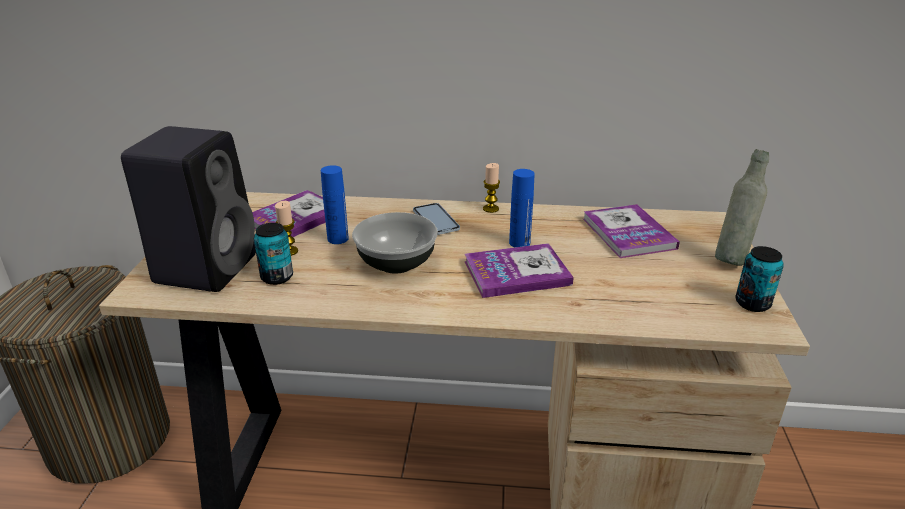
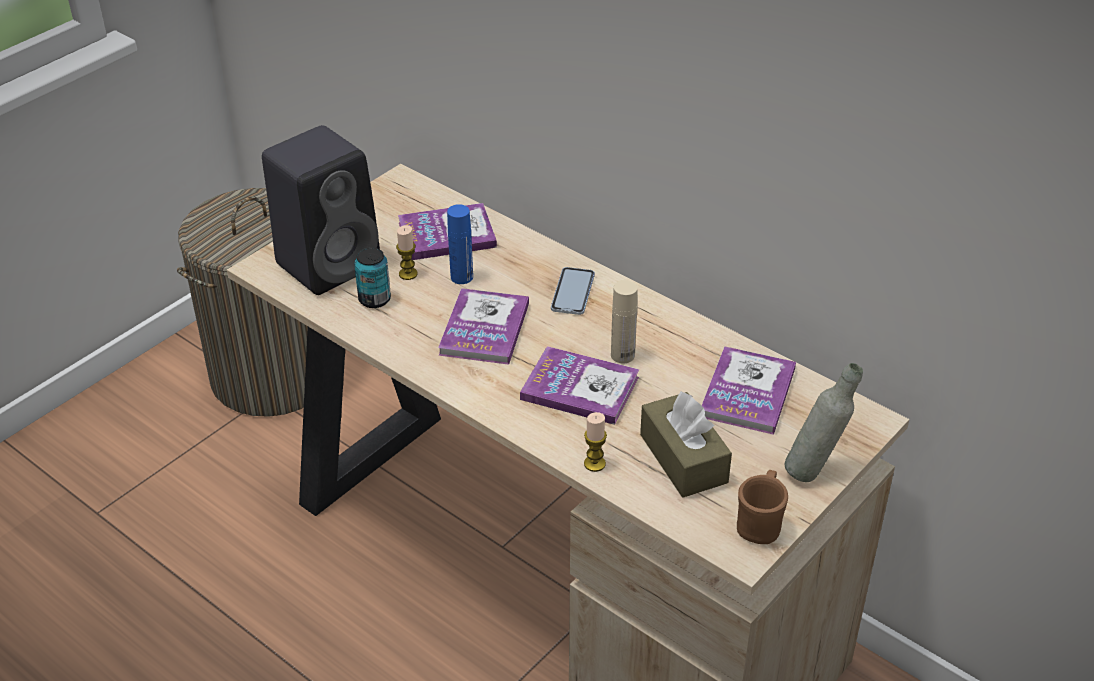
camera: 35 degrees right, 10 degrees up
(396, 263) = (484, 329): bowl -> book
(490, 209) = (643, 300): candle -> candle (594, 464)
(519, 243) = (622, 355): blue bottle -> beige bottle
(647, 286) = (683, 458): none -> brown tissue box
(752, 303) = (760, 524): can -> brown mug

